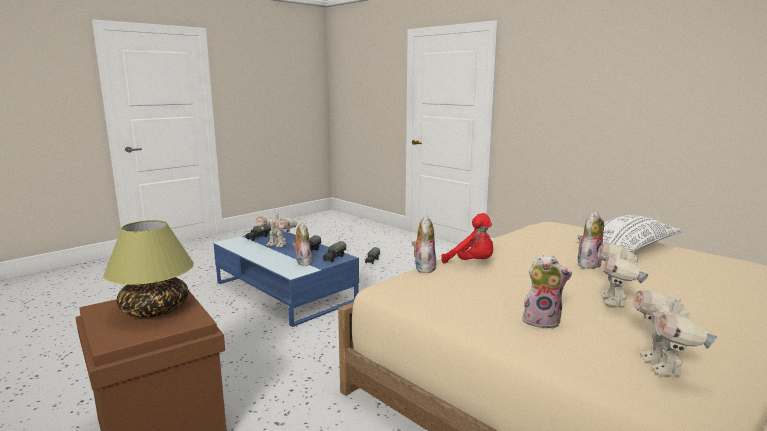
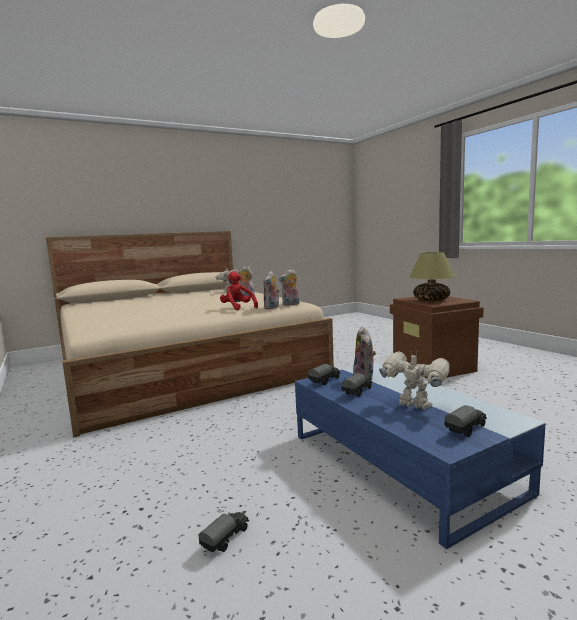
camera: 165 degrees left, 5 degrees down
(588, 264) = (170, 307): plush toy -> plush toy (291, 304)
(615, 300) = (201, 299): toy robot -> none
(628, 247) = (110, 314): white pillow -> none

